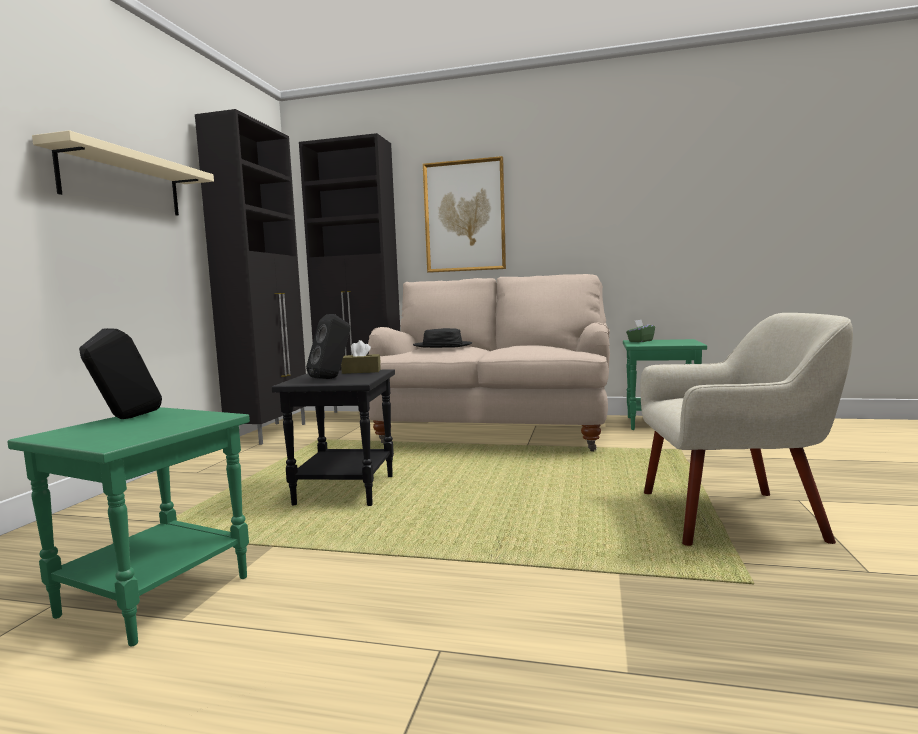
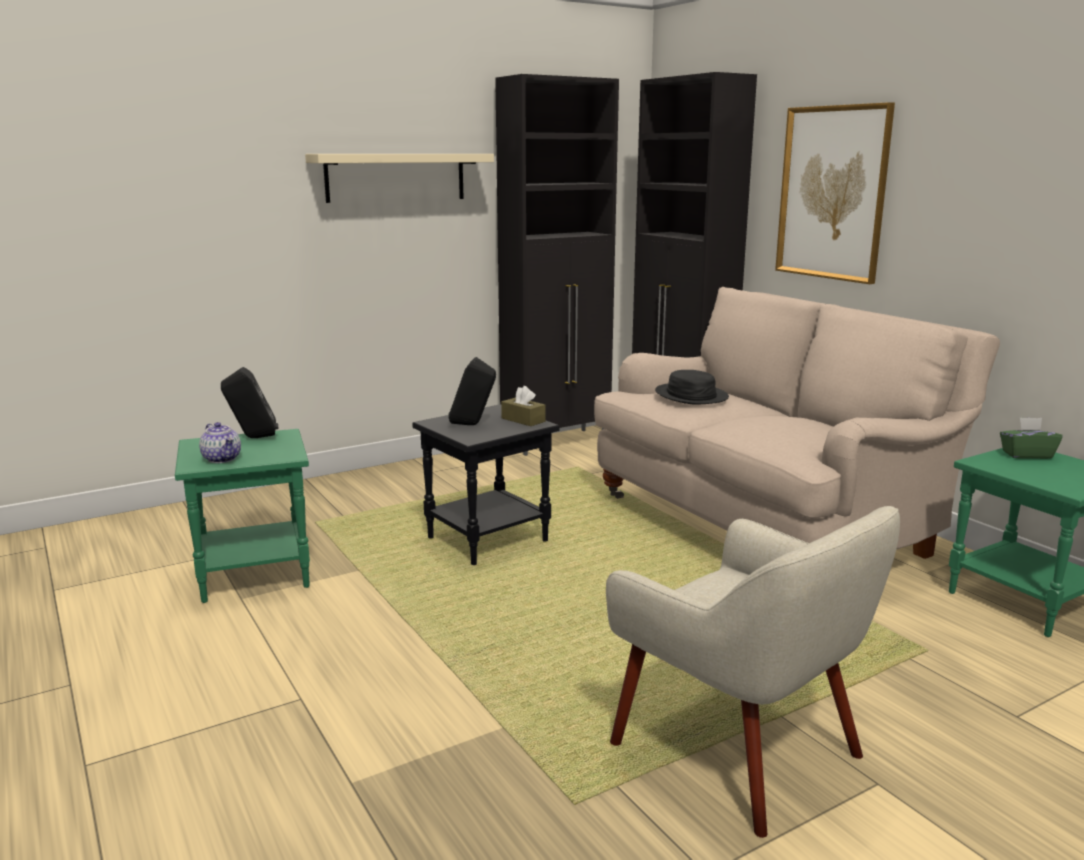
camera: 45 degrees right, 10 degrees up
(137, 433) = (222, 459): none -> teapot

